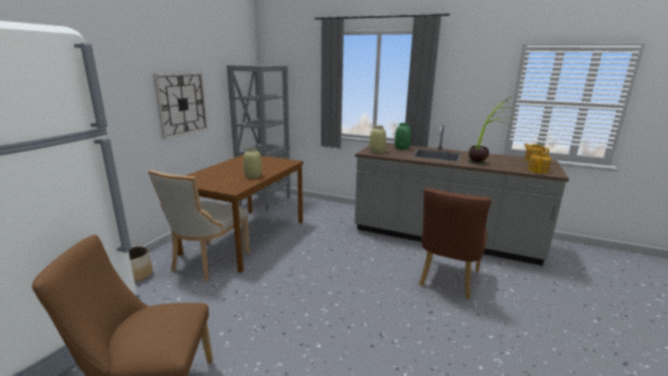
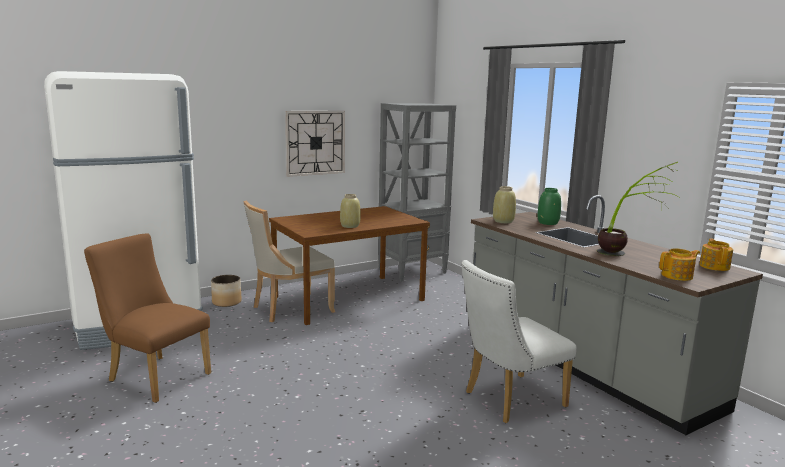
camera: 35 degrees right, 5 degrees down
(447, 281) = (508, 400): brown chair -> white chair

